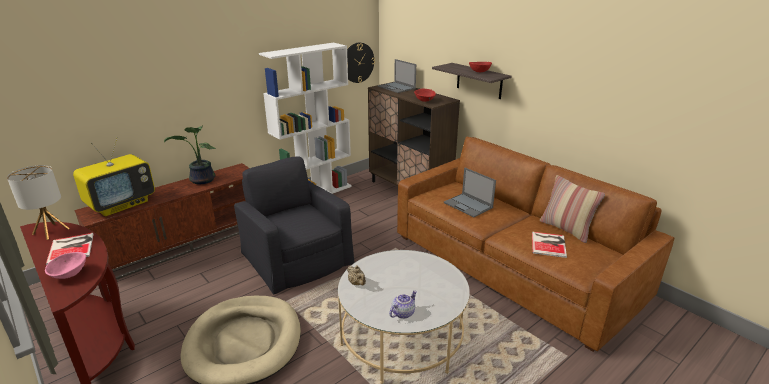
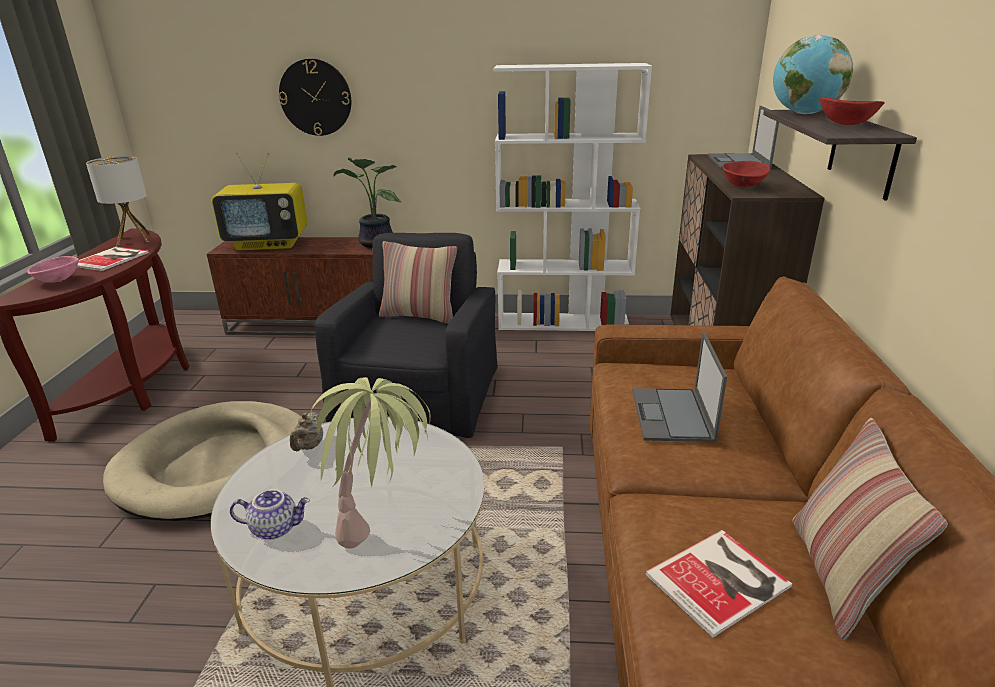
camera: 45 degrees right, 0 degrees up
(288, 211) = (419, 315): none -> pillow
(358, 62) = (700, 109): wall clock -> wall clock (315, 97)
(433, 288) = (382, 520): none -> potted plant
(451, 67) = (804, 113): none -> globe

